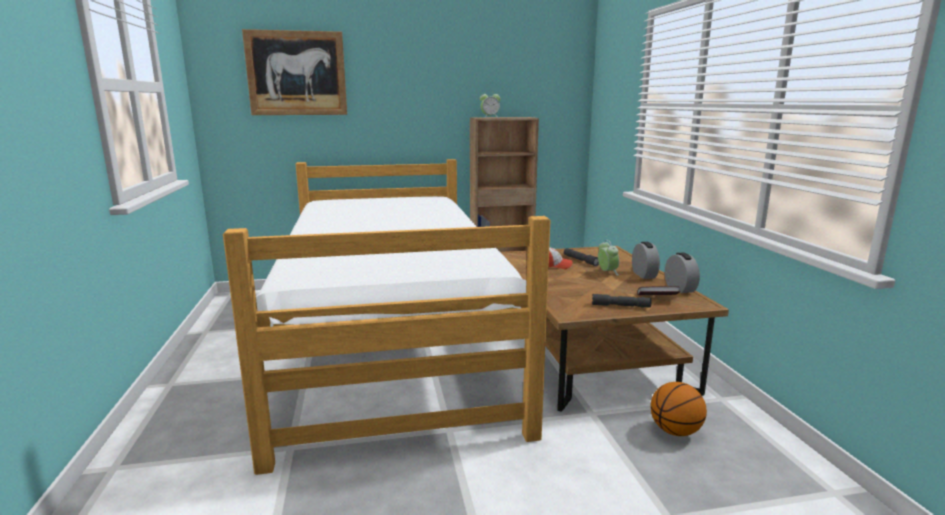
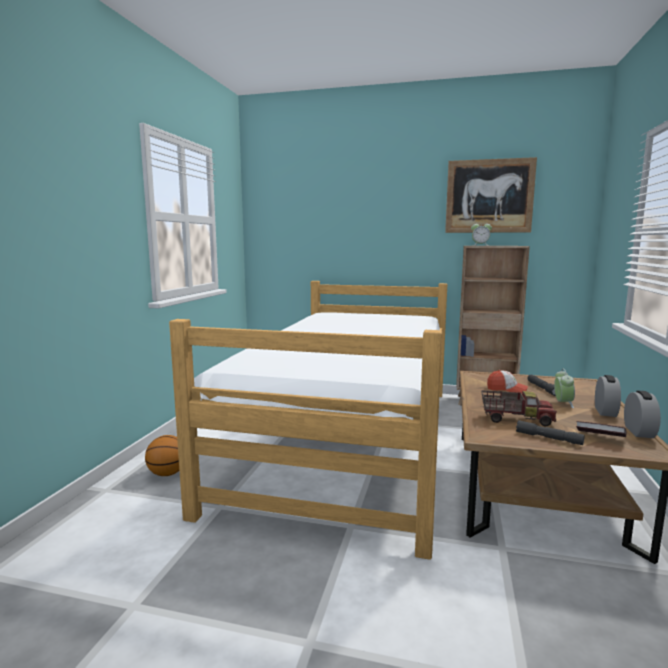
camera: 25 degrees right, 5 degrees down
(296, 73) = (319, 209): picture -> picture (489, 196)
(582, 293) = (515, 419): none -> toy truck
(675, 431) = (592, 594): basketball -> basketball (168, 474)

